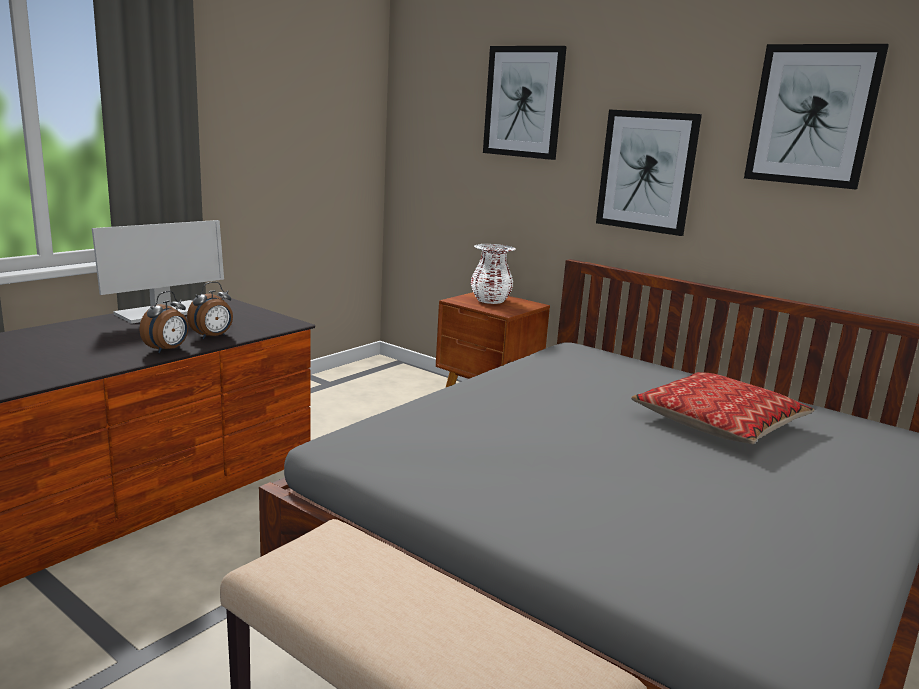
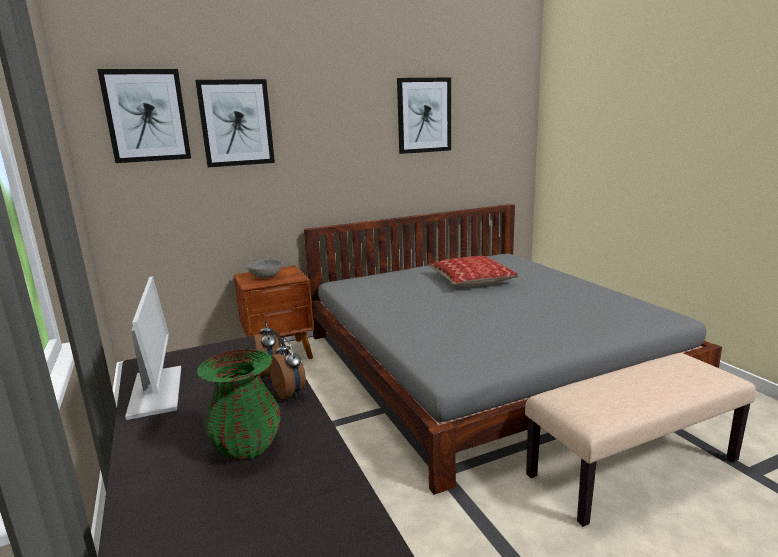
camera: 60 degrees left, 0 degrees up
(68, 352) = (247, 447): none -> green vase
(490, 301) = (265, 276): white vase -> grey bowl
(647, 171) = (342, 159): picture -> picture (146, 116)

